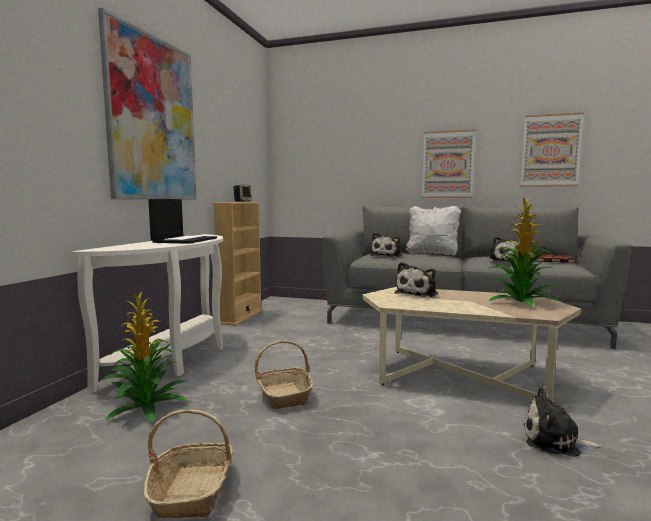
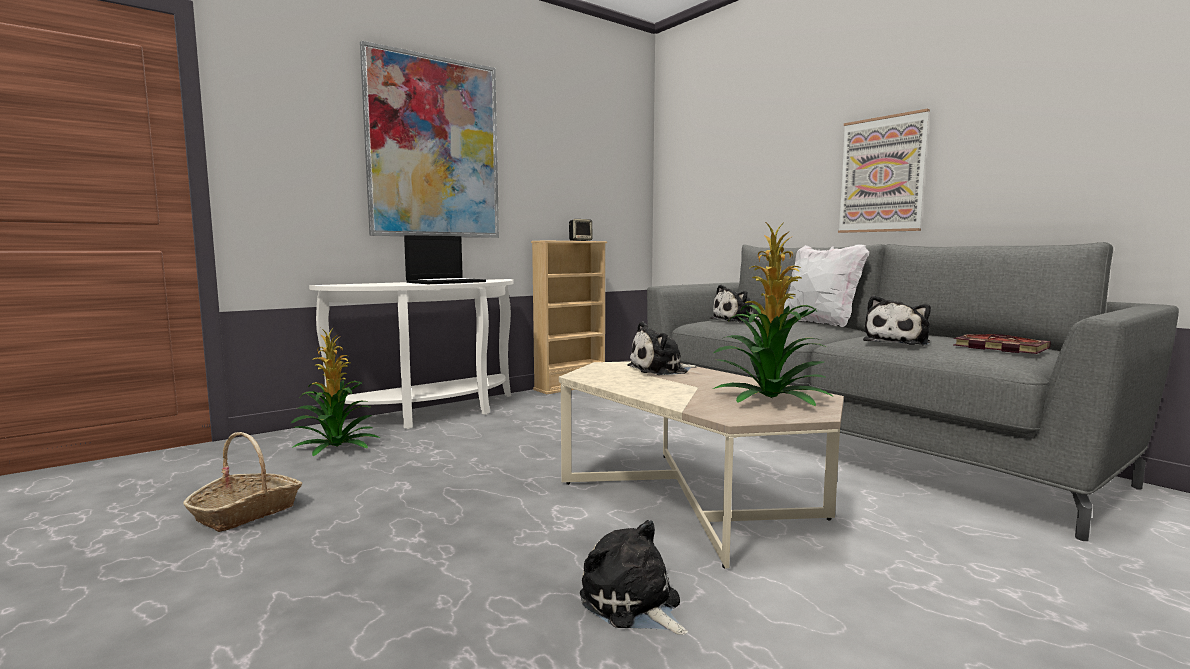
camera: 35 degrees right, 0 degrees up
(284, 395) = (452, 467): basket -> none
(550, 150) = (1078, 132): picture -> none

